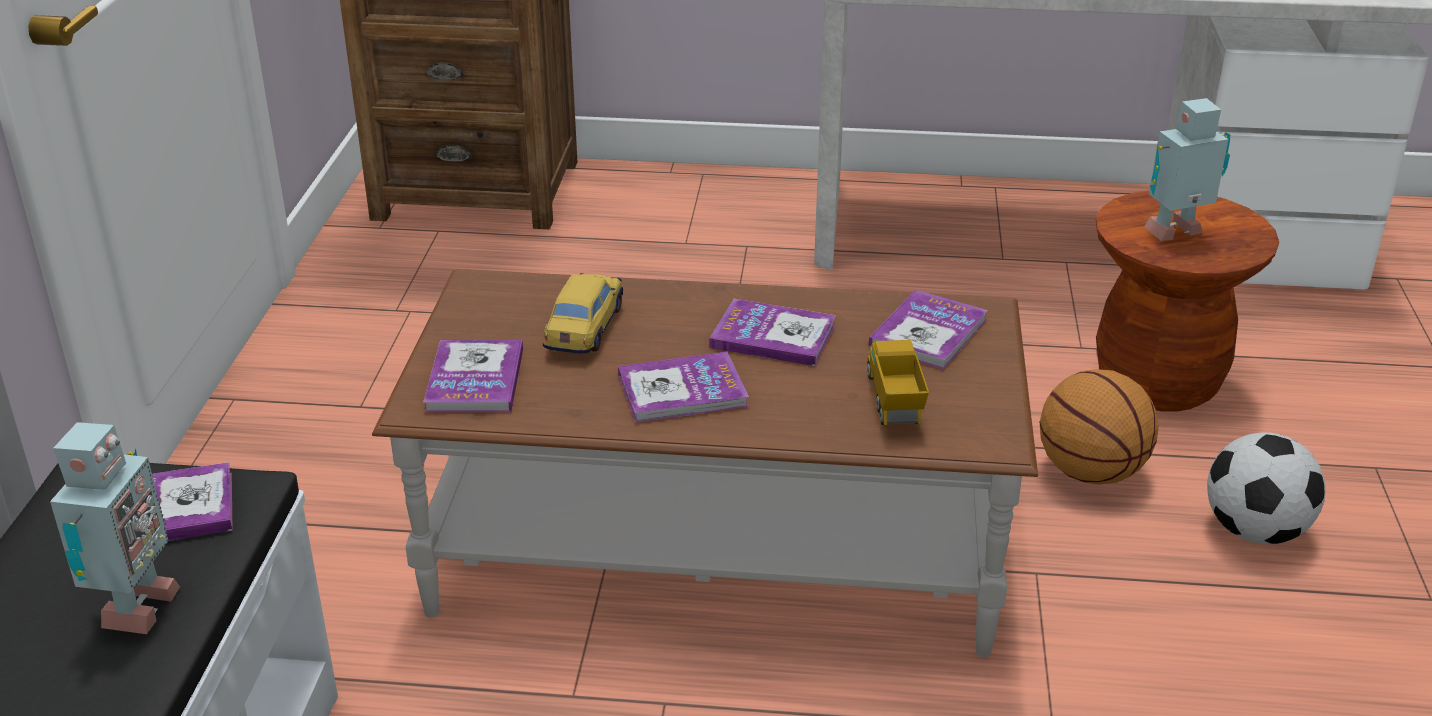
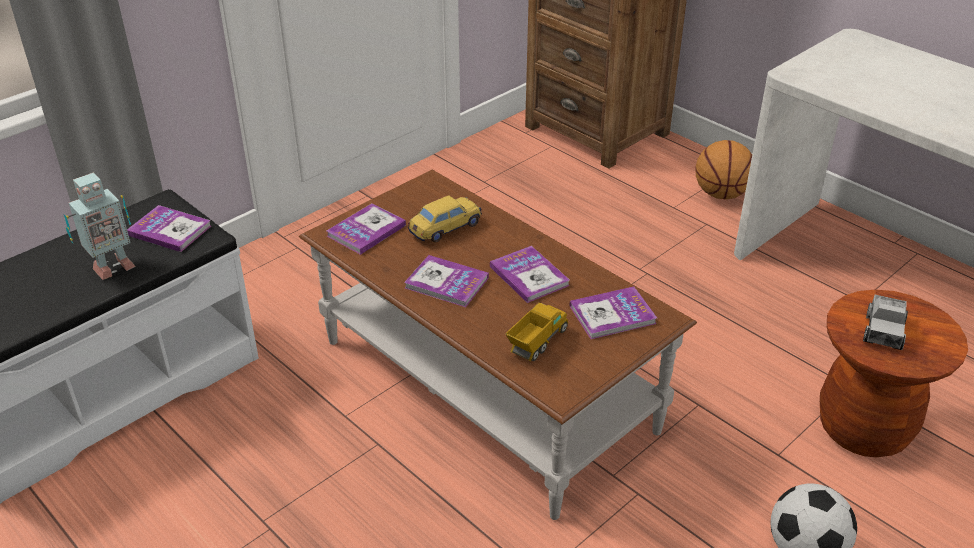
camera: 40 degrees right, 5 degrees up
(1092, 473) = (745, 458): basketball -> basketball (721, 194)
(1177, 233) = (883, 331): toy robot -> toy truck

